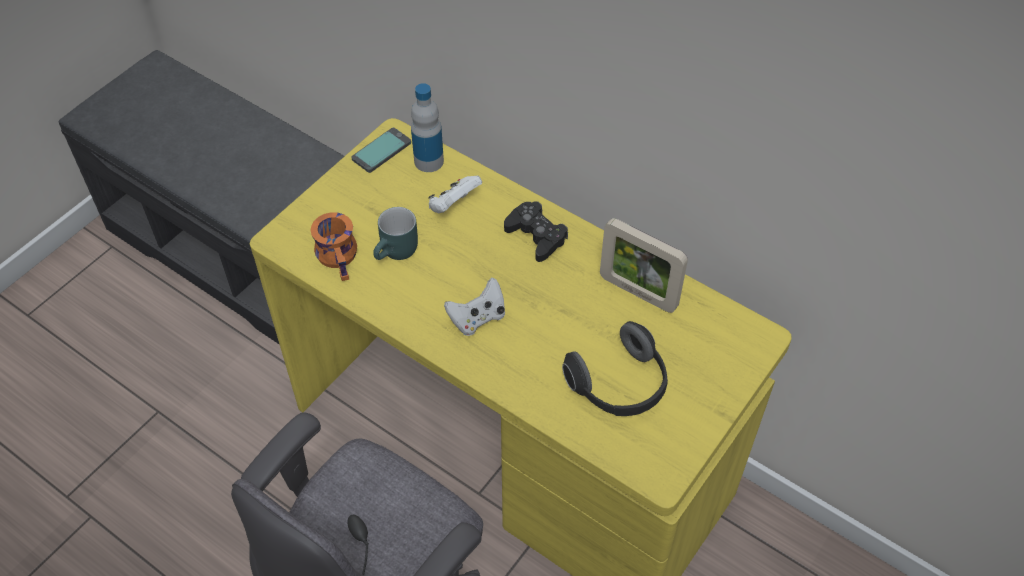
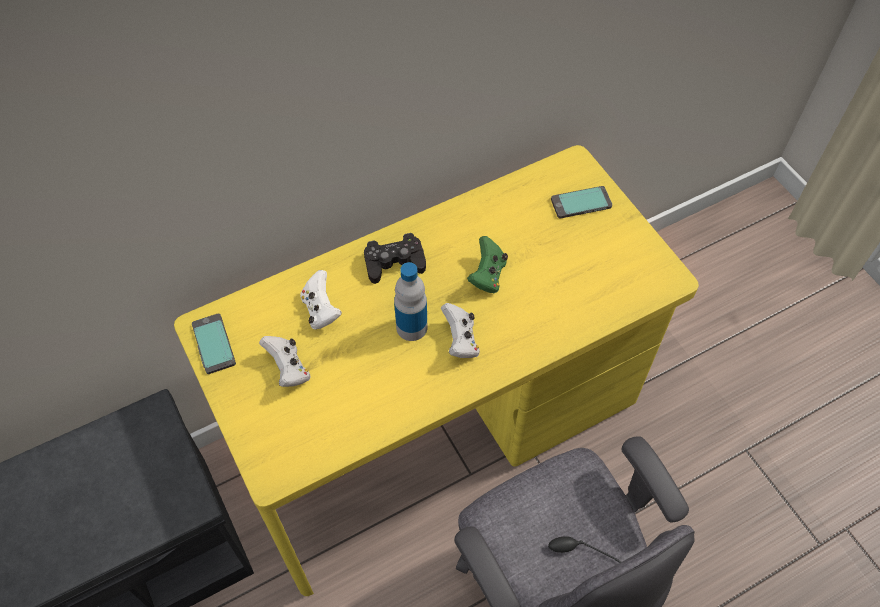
camera: 65 degrees left, 5 degrees up
(341, 257) = (328, 426): orange mug -> none
(382, 208) = (288, 369): none -> white game controller
(398, 253) = (351, 376): turquoise mug -> none
(429, 161) = (254, 310): bottle -> bottle (411, 327)
(565, 312) = (487, 275): none -> green game controller
(619, 386) = (577, 269): headphones -> none
(638, 292) = (493, 218): picture frame -> none
(709, 361) = (581, 203): none -> phone

